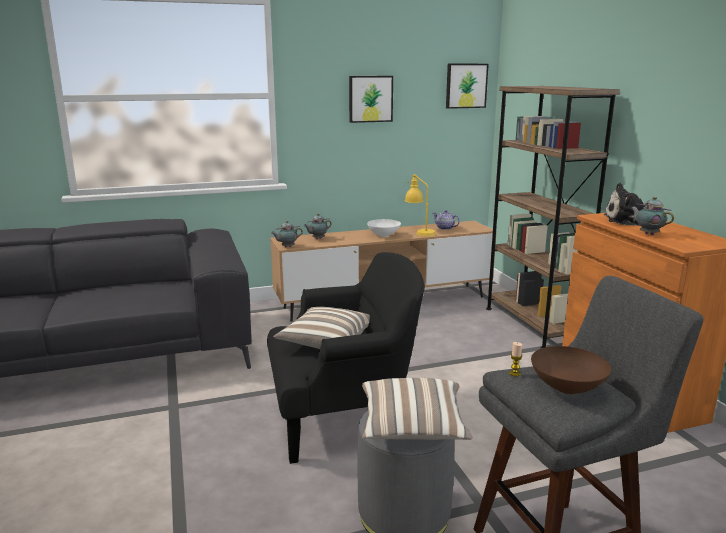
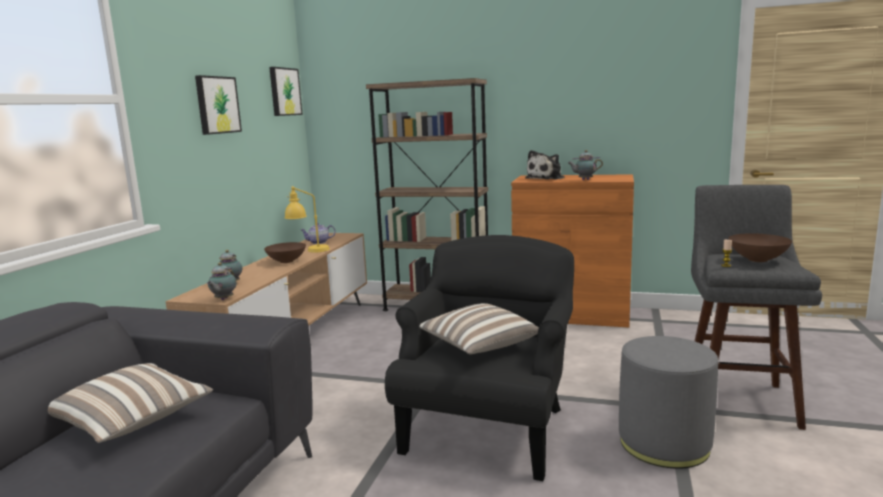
camera: 55 degrees left, 5 degrees down
(384, 235) = (286, 261): white bowl -> brown bowl
(413, 428) = (678, 350): pillow -> pillow (133, 421)

